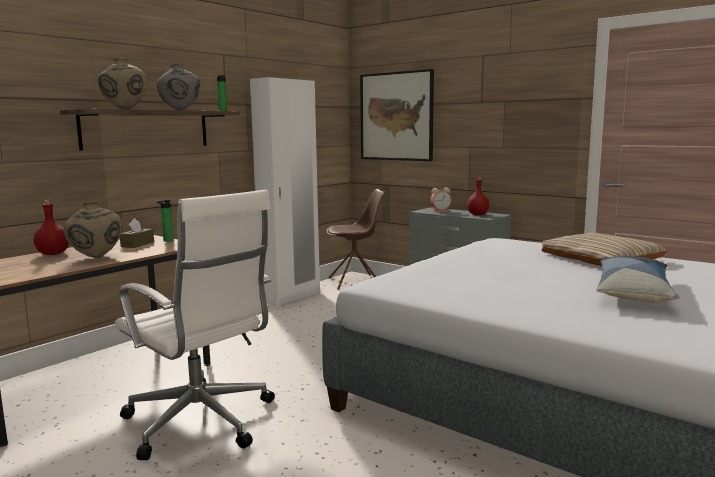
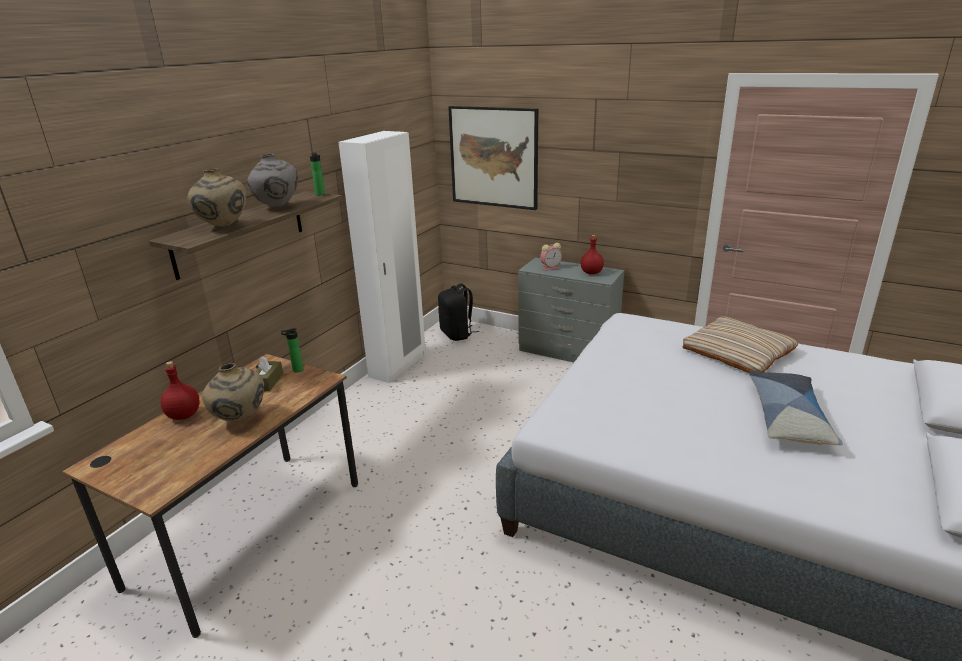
camera: 10 degrees left, 15 degrees up
(201, 422) = (386, 571): white office chair -> none
(356, 282) = (457, 334): brown chair -> black backpack

